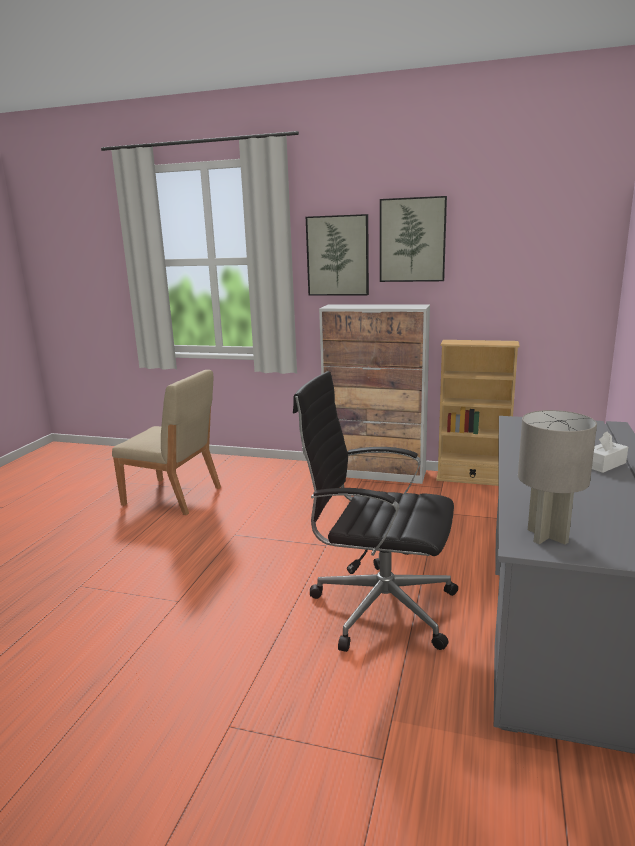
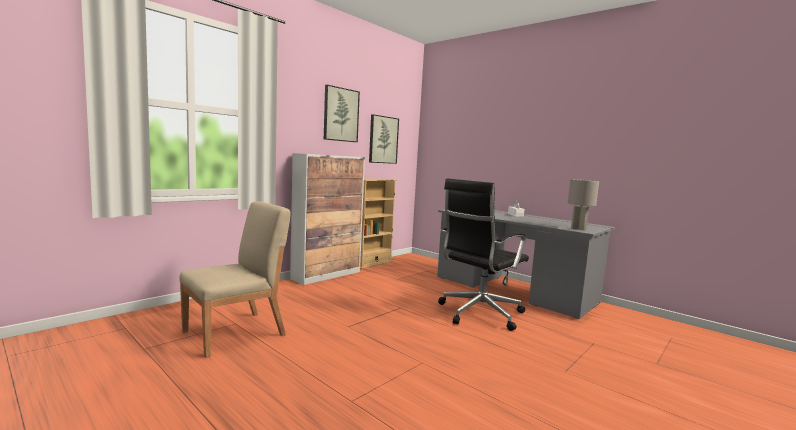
camera: 65 degrees left, 10 degrees down
(338, 256) = (298, 118): picture -> picture (383, 140)

